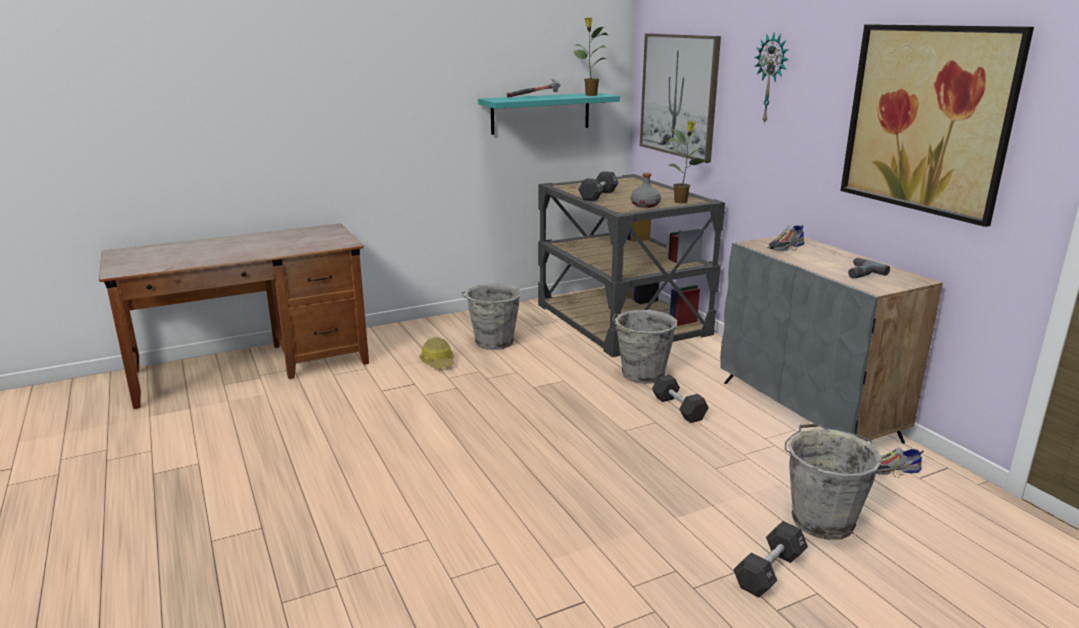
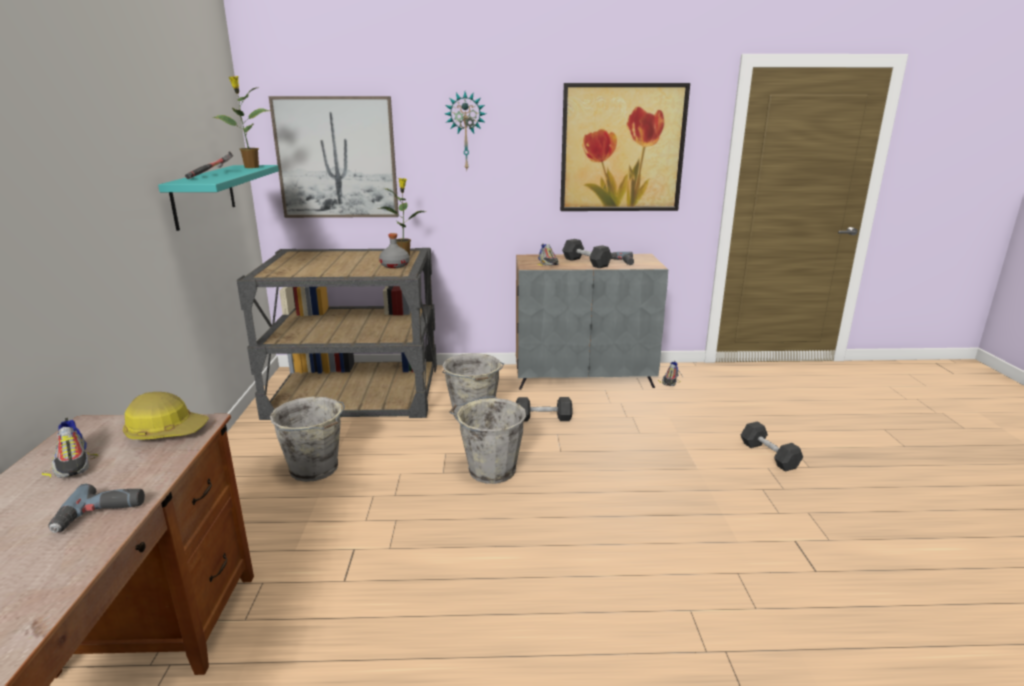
camera: 65 degrees left, 0 degrees up
(248, 253) = (100, 515): none -> power drill
(293, 236) = (73, 461): none -> shoe
(438, 362) = (317, 518): hard hat -> hard hat (166, 431)
(598, 195) = (333, 271): black dumbbell -> black dumbbell (586, 262)
(821, 519) = (717, 419): grey bucket -> grey bucket (490, 470)

